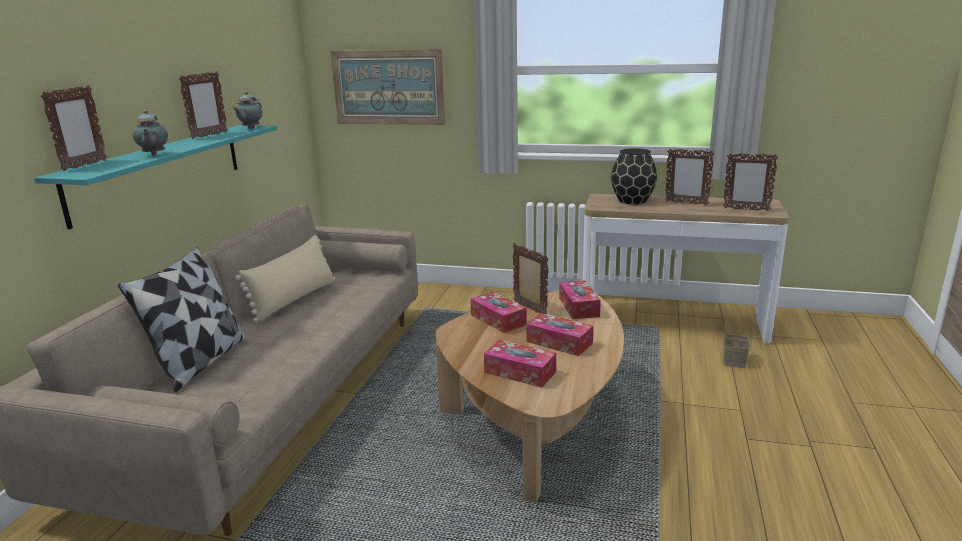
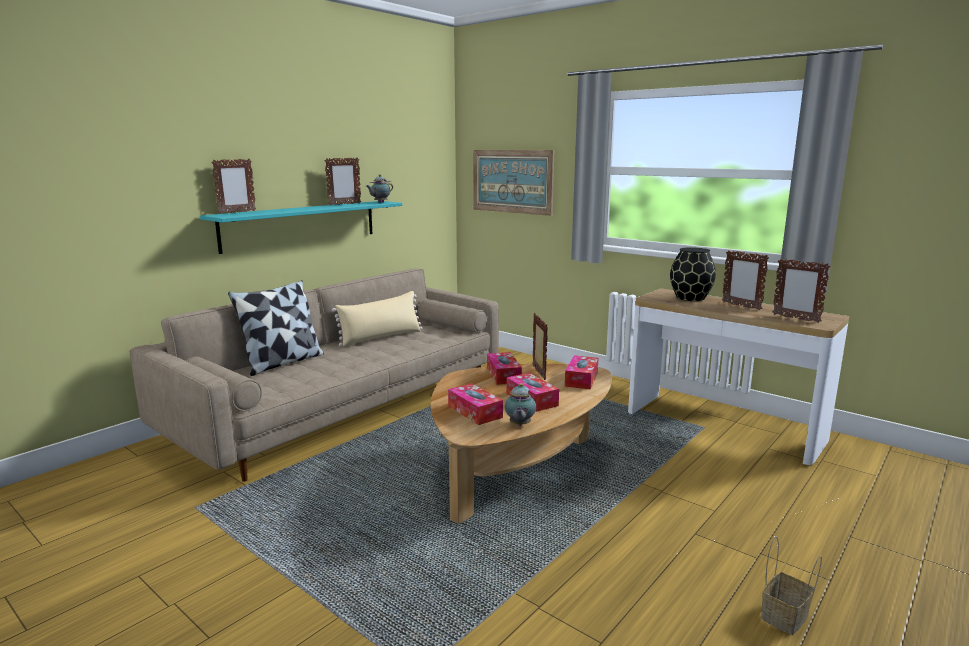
camera: 25 degrees right, 5 degrees down
(154, 155) = (285, 211): teapot -> teapot (519, 425)
(735, 361) = (754, 471): basket -> basket (784, 618)

